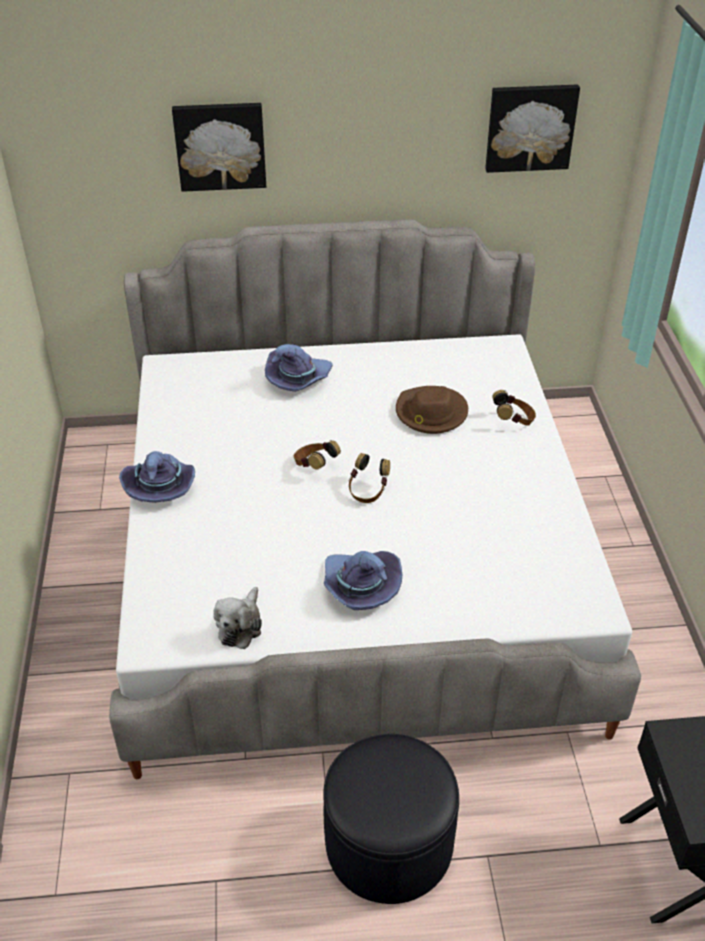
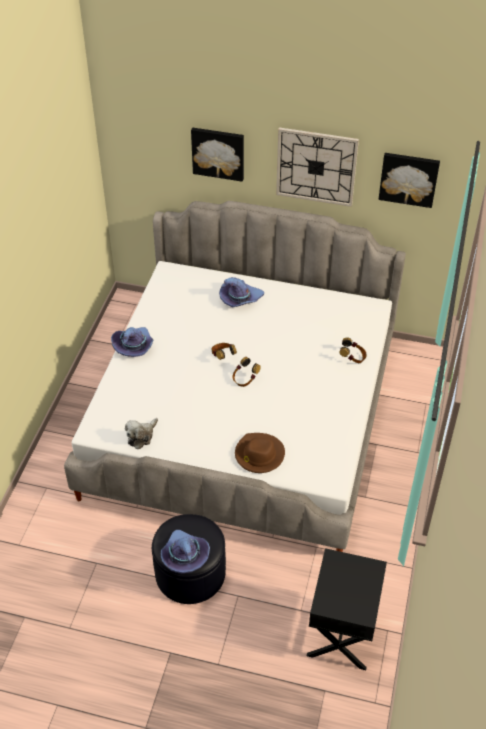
camera: 20 degrees right, 5 degrees up
(359, 588) = (212, 433): purple hat -> purple hat (184, 556)
(384, 137) = (316, 166): none -> wall clock
(431, 413) = (306, 340): brown hat -> brown hat (259, 455)

